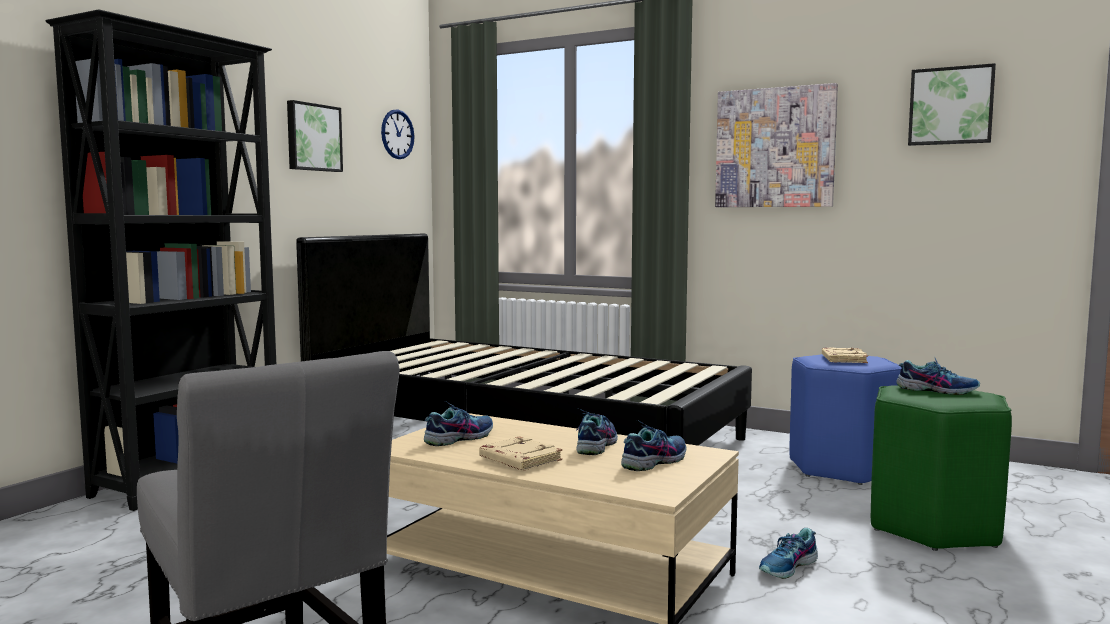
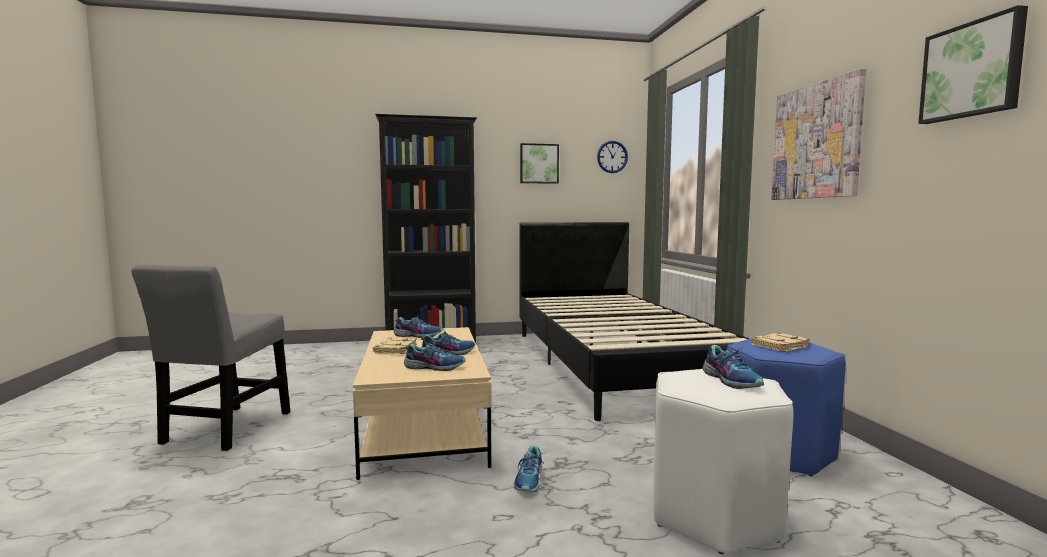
camera: 50 degrees right, 0 degrees up
(789, 567) = (530, 480): shoe -> shoe turned 90 degrees counterclockwise
(935, 527) = (714, 516): green stool -> white stool

